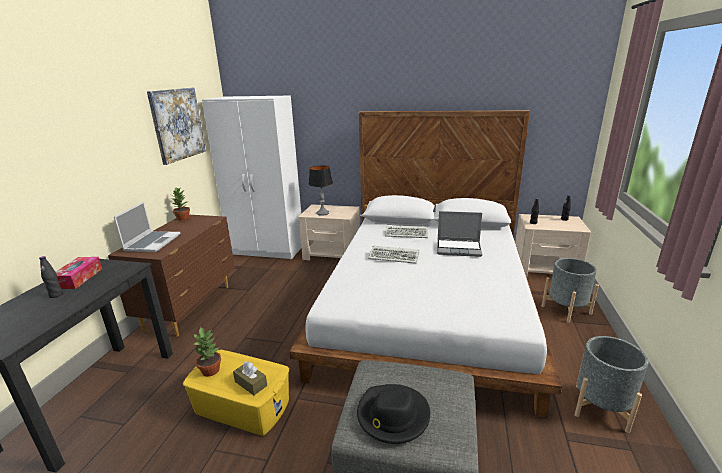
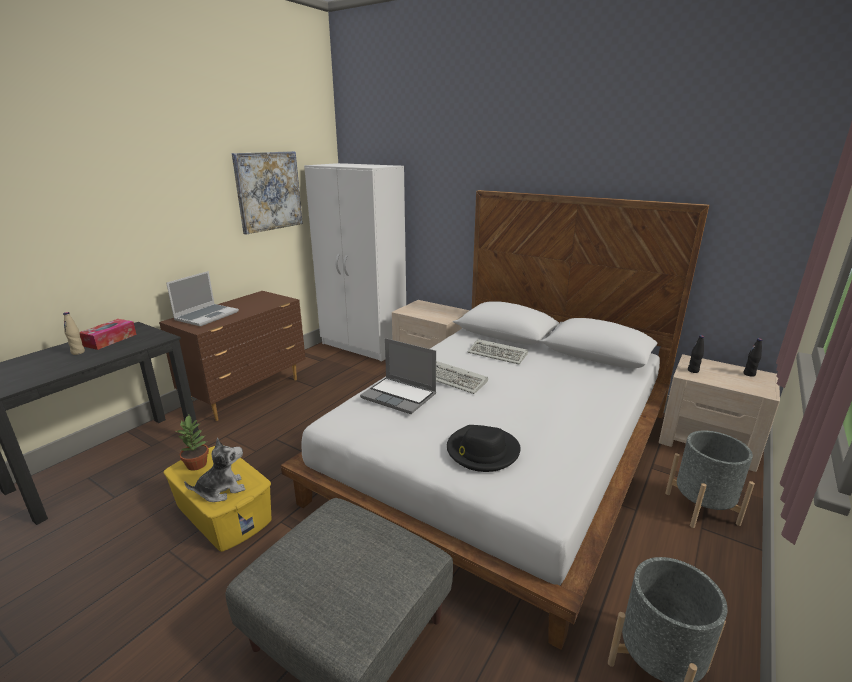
camera: 20 degrees right, 0 degrees up
(56, 295) = (78, 352): black bottle -> beige bottle
(183, 218) = (257, 295): potted plant -> none
(251, 383) = (221, 490): brown tissue box -> plush toy
(322, 213) = (421, 312): table lamp -> none
(392, 415) = (310, 574): black hat -> black hat (482, 451)
(459, 248) = (548, 386): laptop -> laptop (400, 396)

